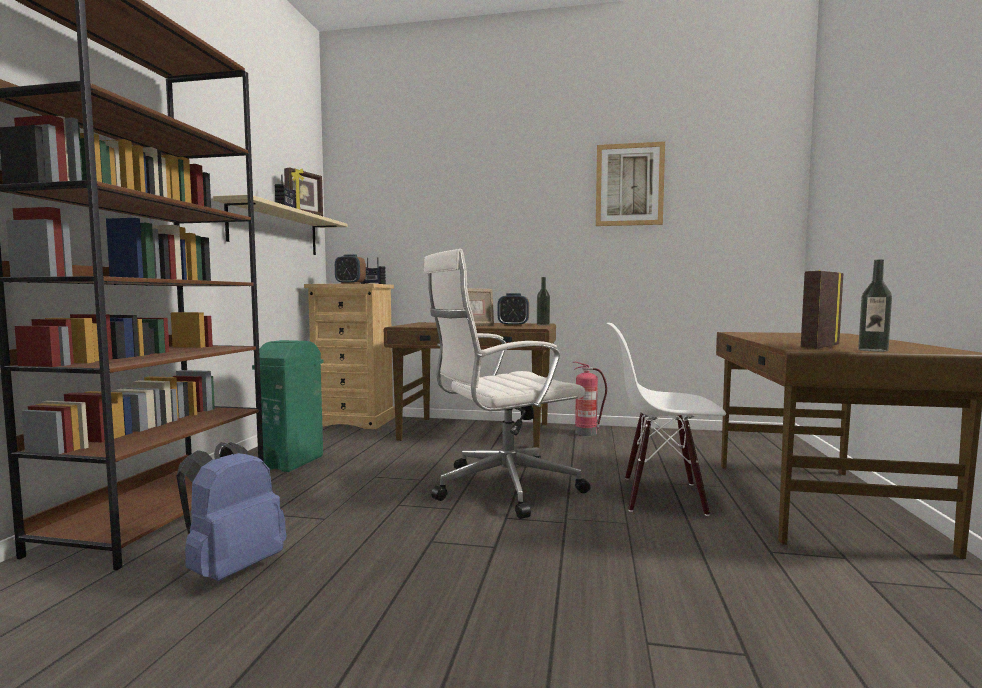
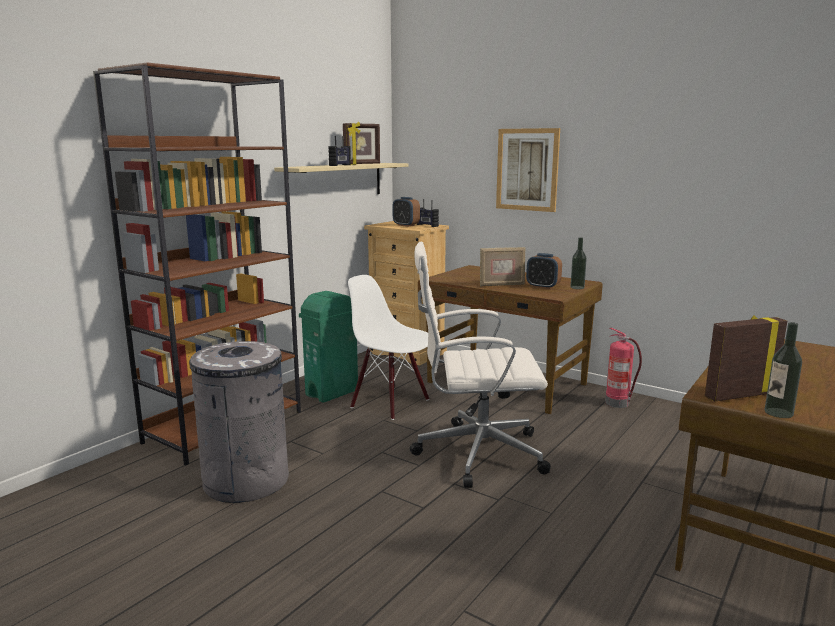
camera: 25 degrees right, 10 degrees up
(232, 568) = (246, 481): blue backpack -> grey trash can
(629, 185) = (700, 130): picture -> picture (527, 169)
(662, 496) = (615, 494): white chair -> white chair (391, 403)

